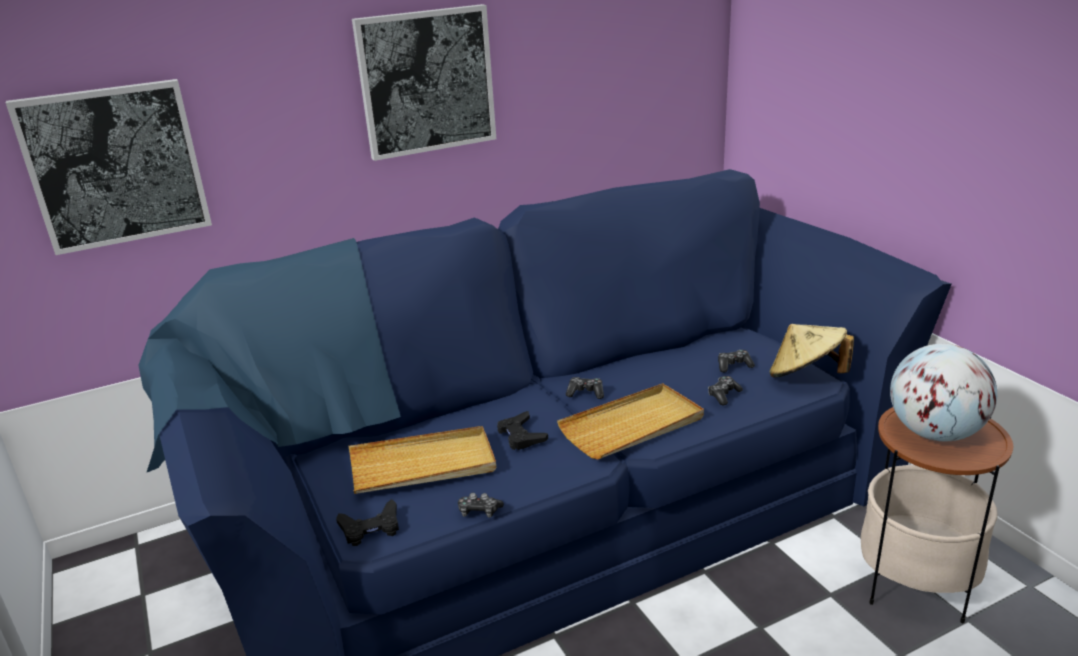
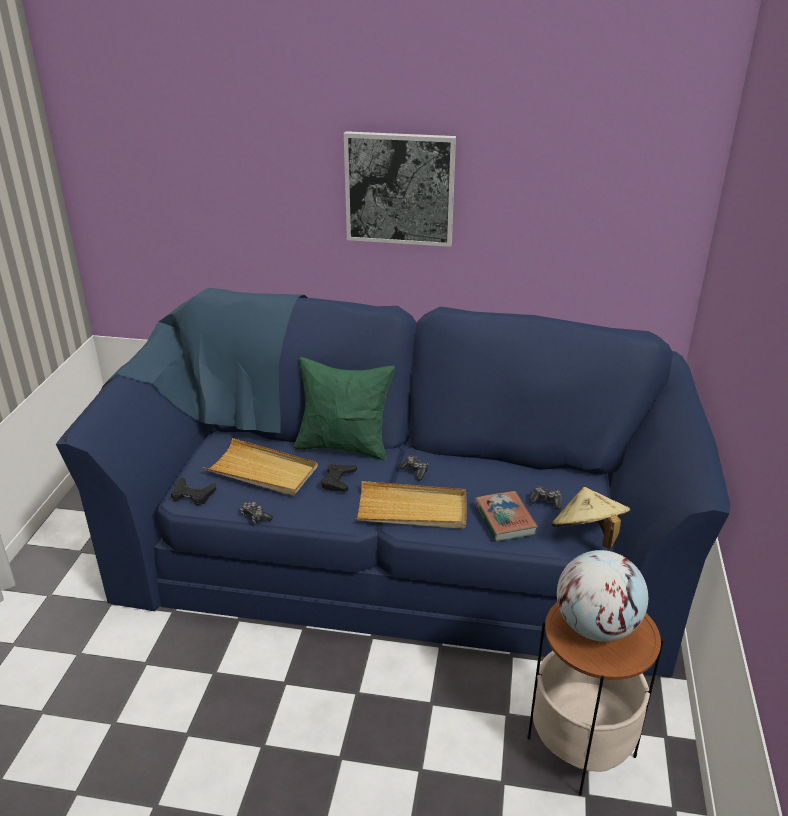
camera: 35 degrees right, 5 degrees up
(115, 165) = (175, 202): picture -> none
(477, 405) = (344, 447): none -> green pillow
(723, 395) = (504, 520): game controller -> book

